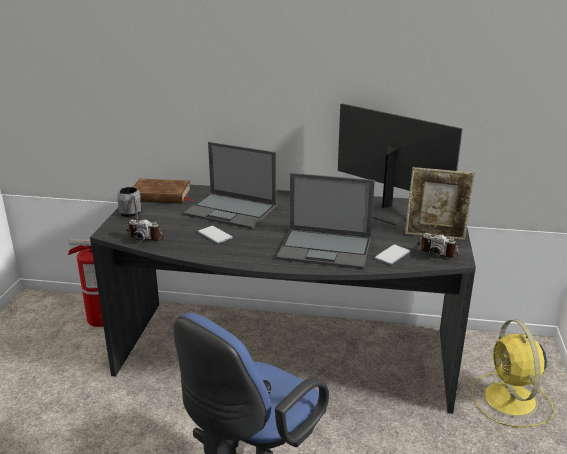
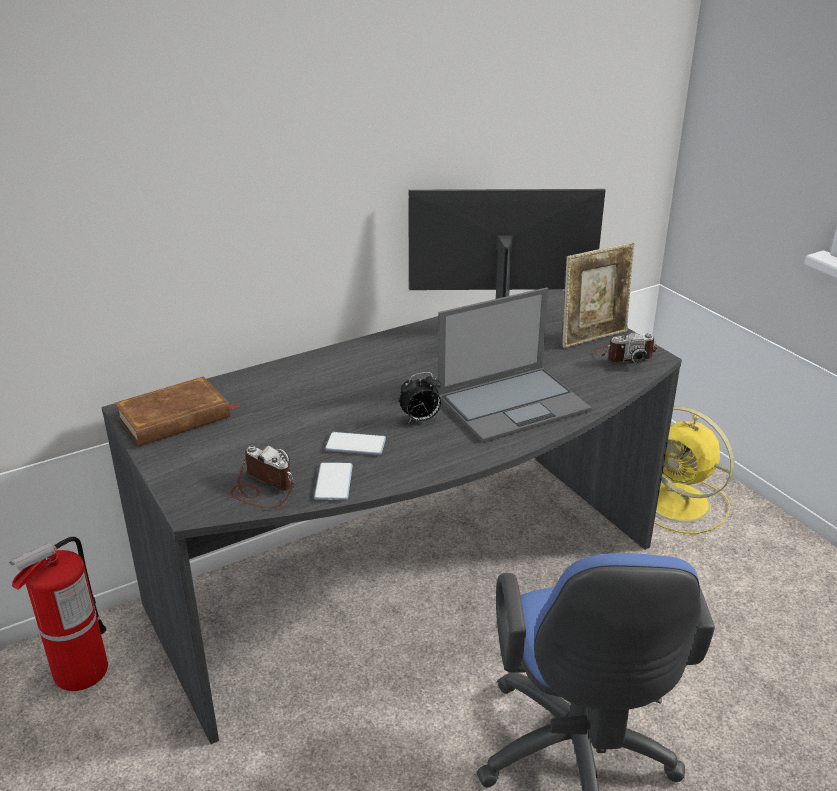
camera: 40 degrees left, 5 degrees up
(132, 214) = (181, 466): grey mug -> none
(147, 236) = (262, 488): camera -> camera turned 120 degrees counterclockwise
(232, 210) = (318, 400): laptop -> none
(264, 237) = (420, 419): none -> alarm clock
(392, 255) = (591, 380): phone -> phone (333, 482)

